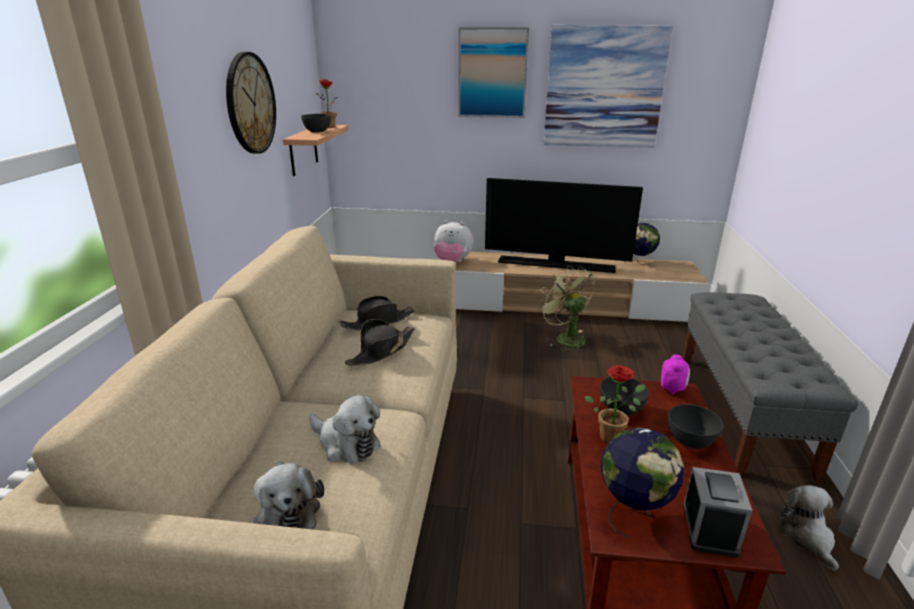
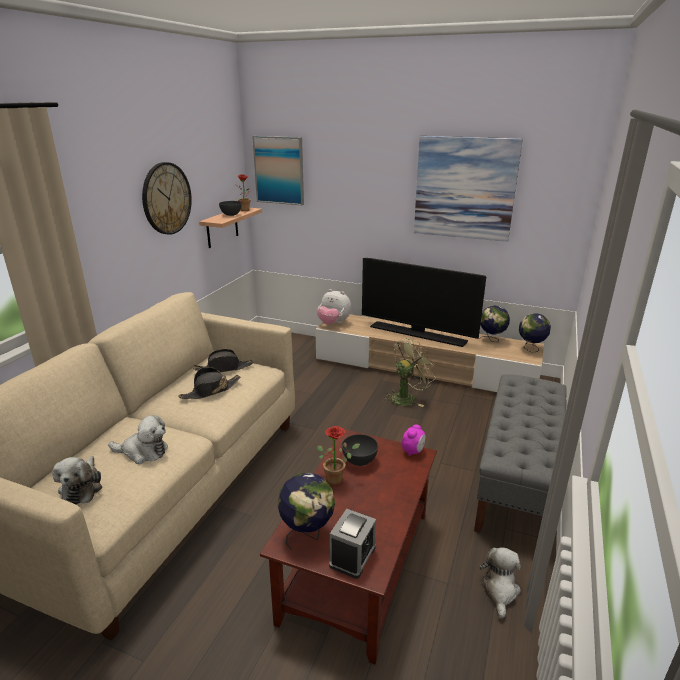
camera: 15 degrees right, 0 degrees up
(346, 443) = (143, 452): plush toy -> plush toy turned 45 degrees counterclockwise
(492, 73) = (373, 172): picture -> picture (279, 170)
(565, 338) = (406, 397): green fan -> green fan turned 75 degrees clockwise
(684, 268) = (530, 349): none -> globe
(690, 441) = (393, 493): grey bowl -> none

